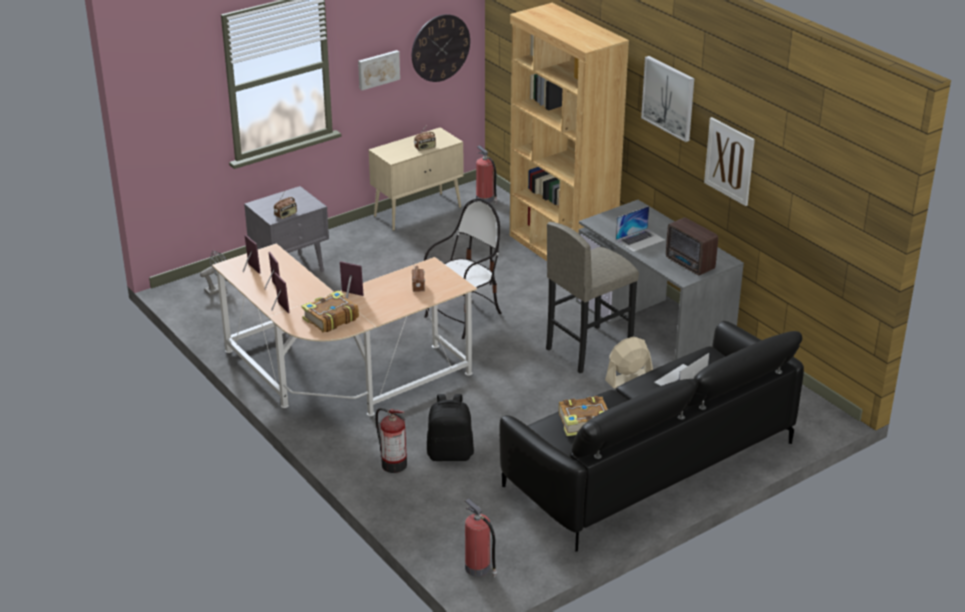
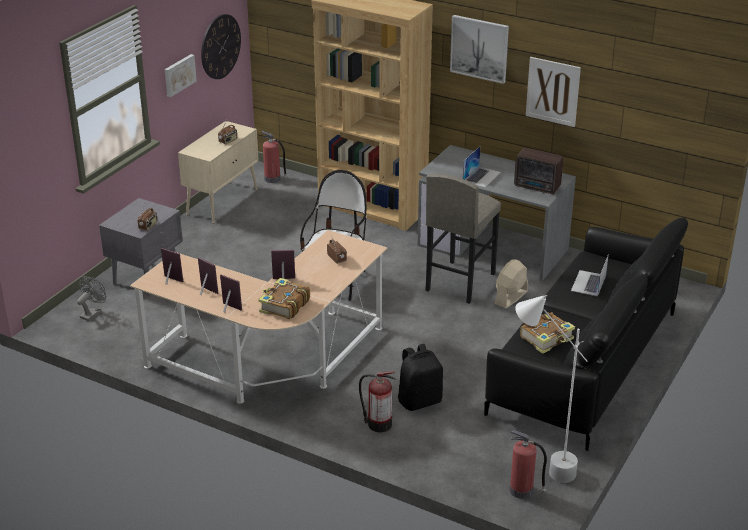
camera: 25 degrees left, 0 degrees up
(515, 552) = (540, 467): none -> white floor lamp

